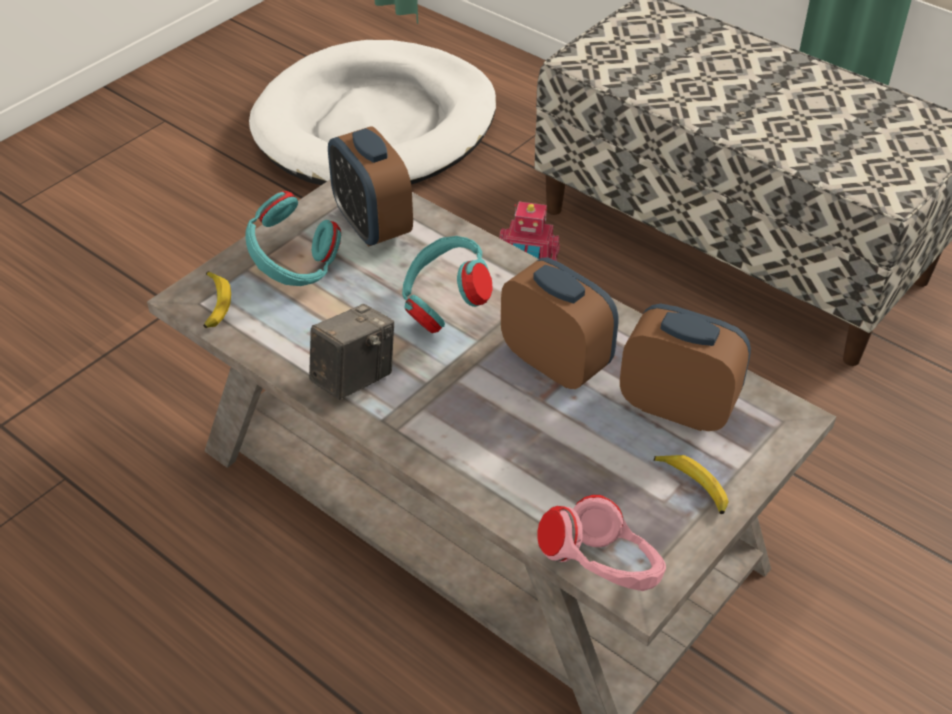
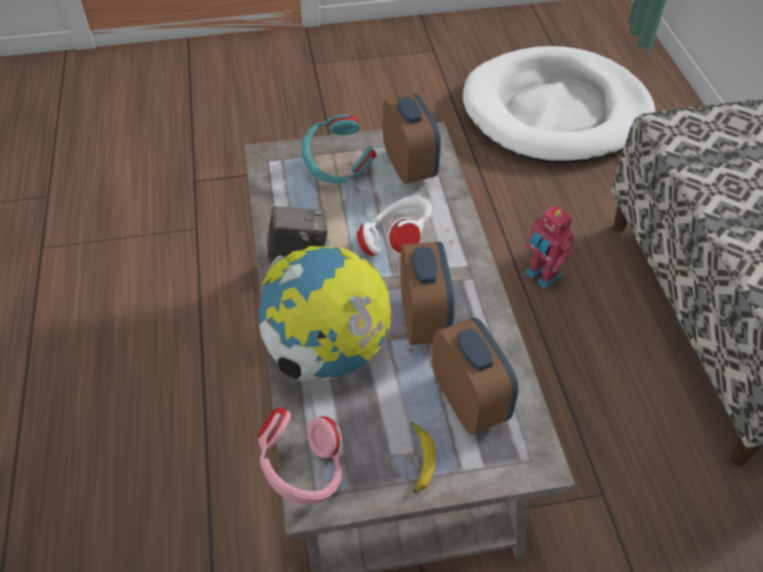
camera: 40 degrees right, 5 degrees up
(214, 304) = (274, 166): banana -> none
(372, 226) = (409, 167): alarm clock -> alarm clock turned 150 degrees clockwise
(444, 306) = (396, 242): turquoise headphones -> white headphones
(496, 452) = (327, 353): none -> globe

